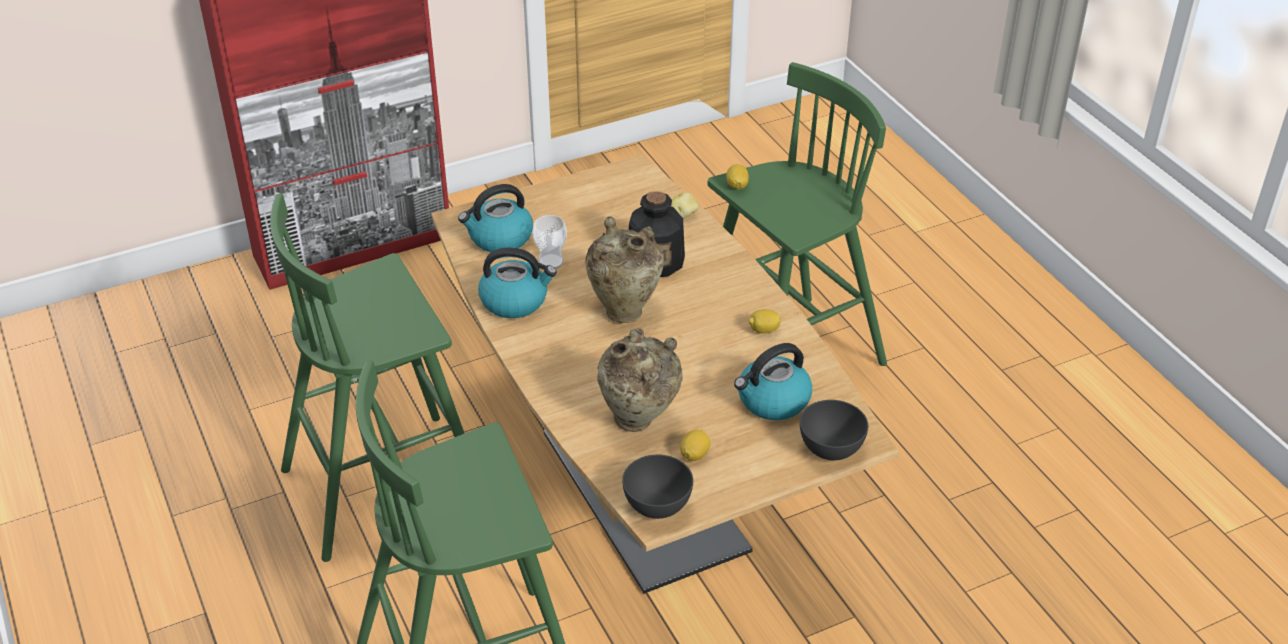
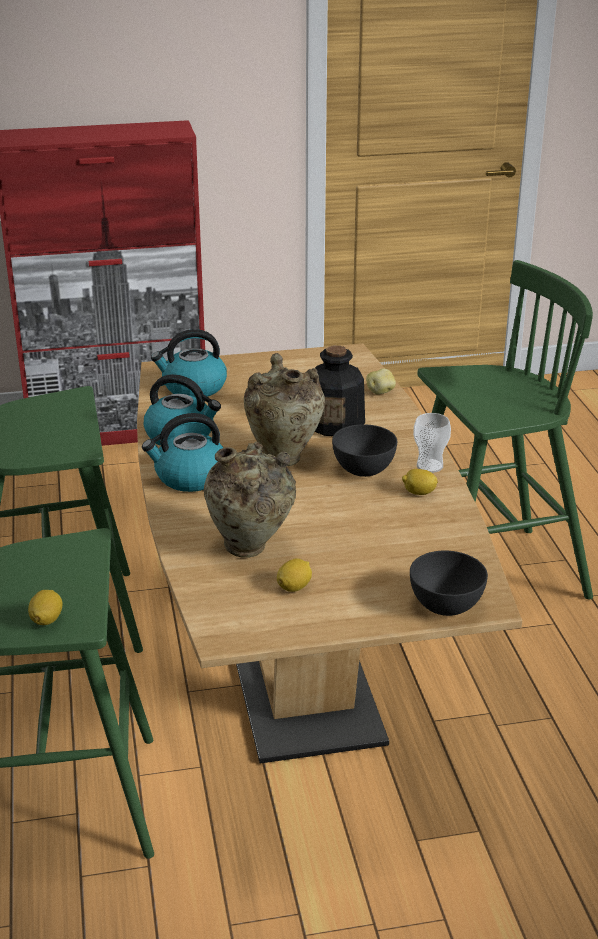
camera: 15 degrees right, 10 degrees down
(551, 262) = (232, 411): cup -> cup (429, 466)
(656, 506) = (230, 626): grey bowl -> grey bowl (363, 470)
(737, 185) = (445, 376): lemon -> lemon (46, 619)
(772, 401) = (400, 553): kettle -> kettle (190, 477)

